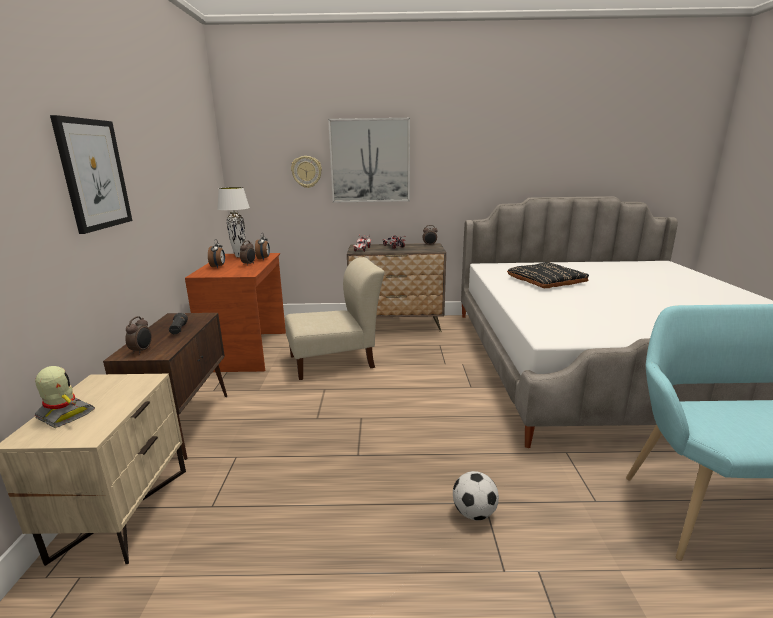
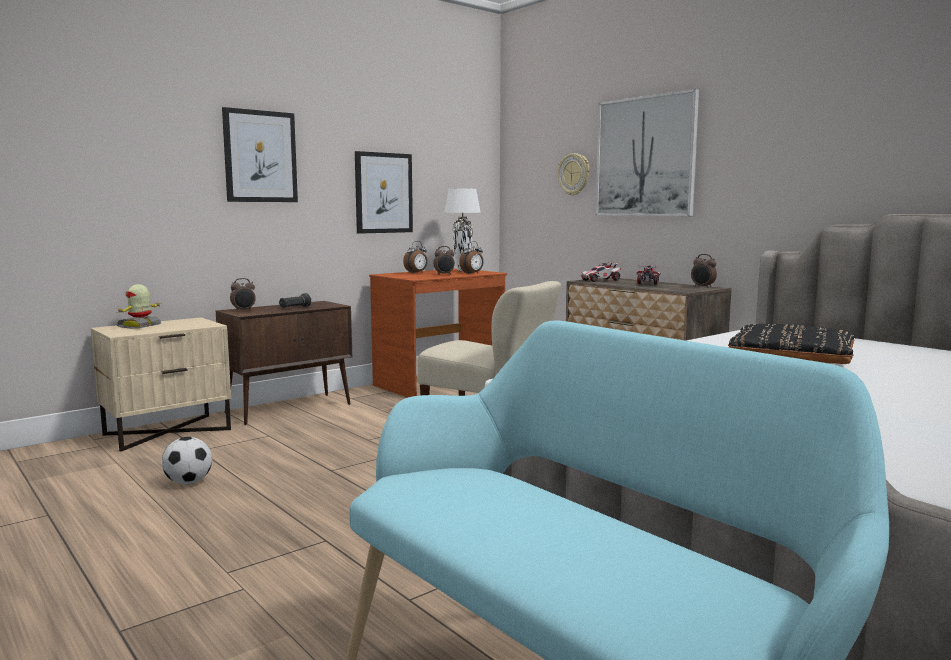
camera: 50 degrees right, 10 degrees down
(64, 415) = (140, 326): toy robot -> toy robot turned 150 degrees counterclockwise
(175, 198) = (383, 193): none -> picture
(473, 513) = (302, 539): football -> football (188, 482)

